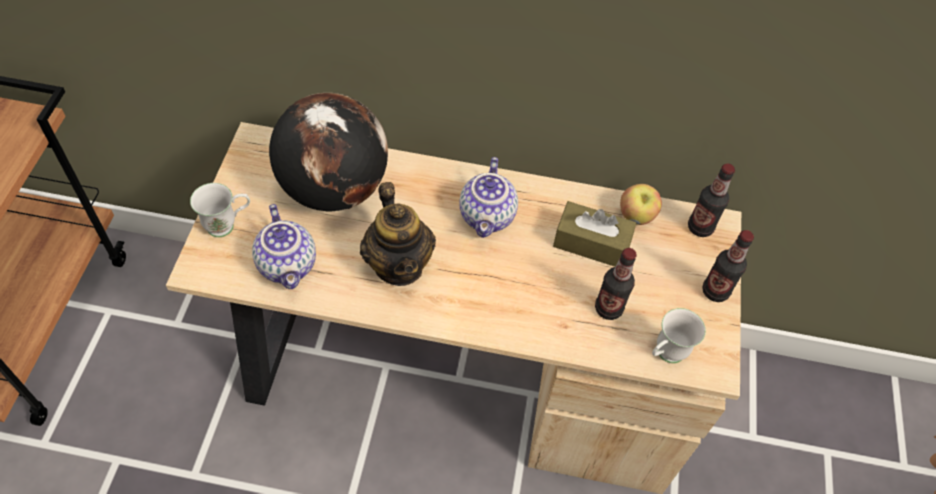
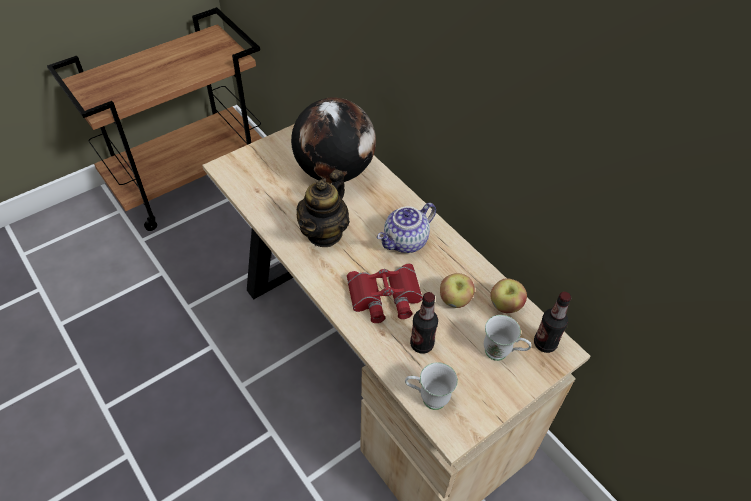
camera: 45 degrees right, 5 degrees down
(228, 225) = (261, 156): white mug -> white mug (502, 353)
(289, 265) = (268, 194): teapot -> none
(530, 289) = (385, 298): none -> red binoculars
(591, 243) = (455, 300): brown tissue box -> apple
(715, 291) = (509, 389): bottle -> none

